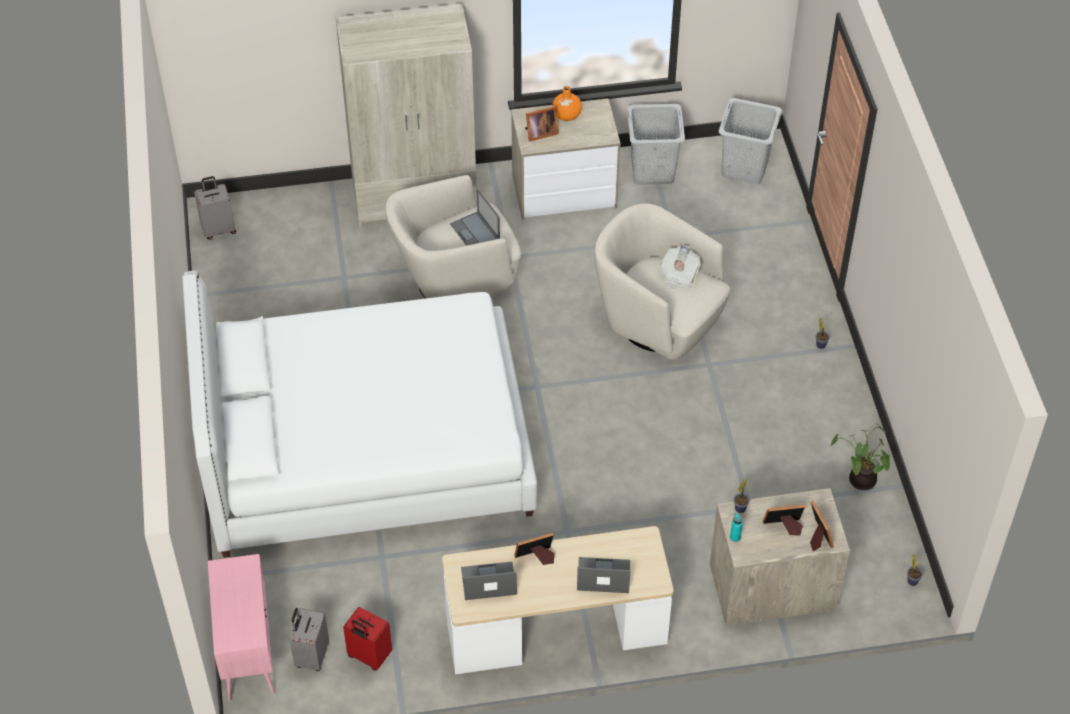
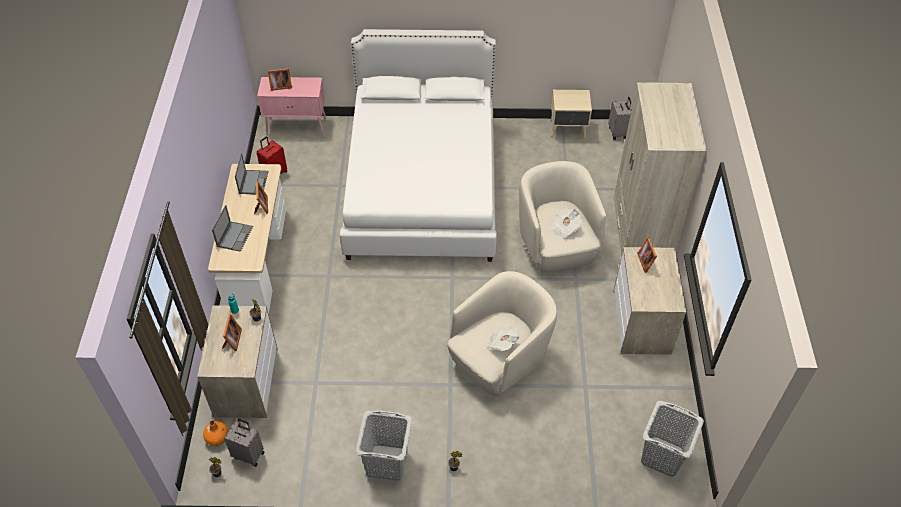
camera: 100 degrees right, 0 degrees up
(218, 285) = (568, 130): none -> beige nightstand
(311, 656) = (284, 150): grey suitcase -> grey suitcase (249, 454)
(475, 232) = (565, 228): laptop -> newspaper
(566, 115) = (666, 281): orange vase -> orange vase (218, 438)
(653, 171) = (661, 386): grey laundry basket -> grey laundry basket (386, 463)
(818, 536) = (216, 359): picture frame -> picture frame (280, 86)
(859, 480) = (316, 461): potted plant -> none

